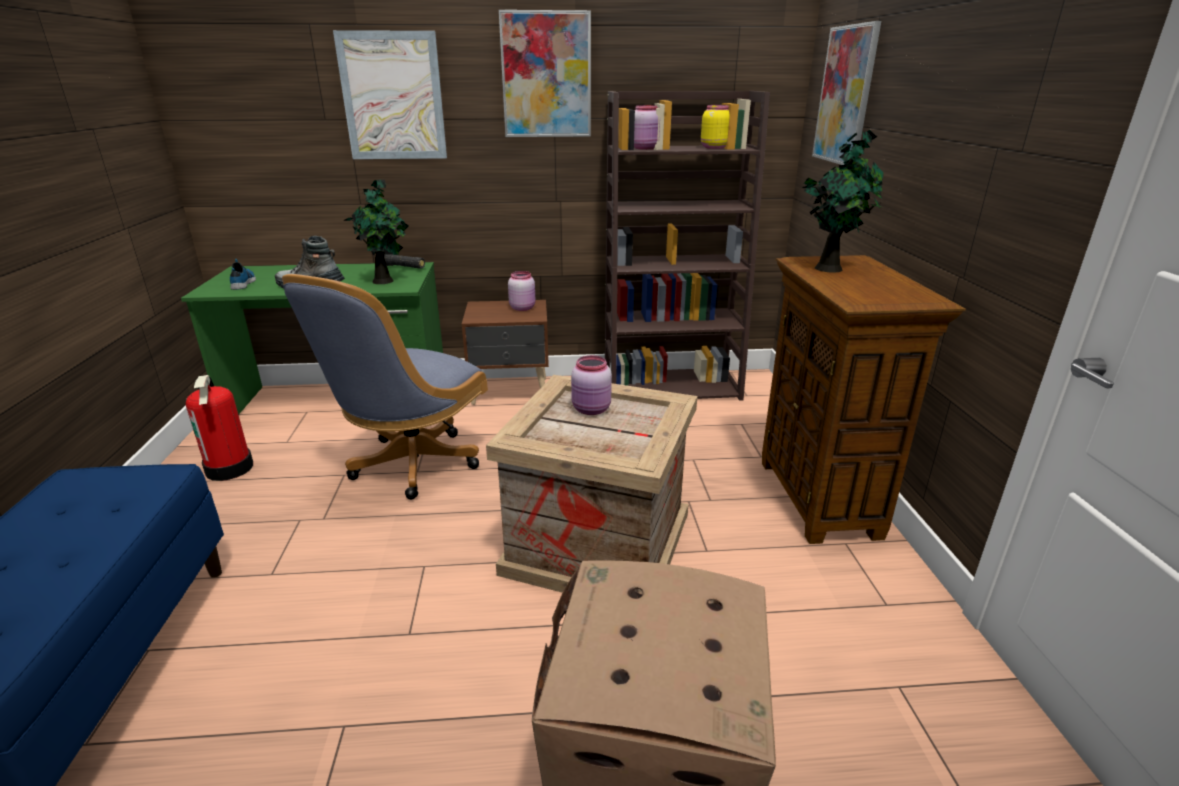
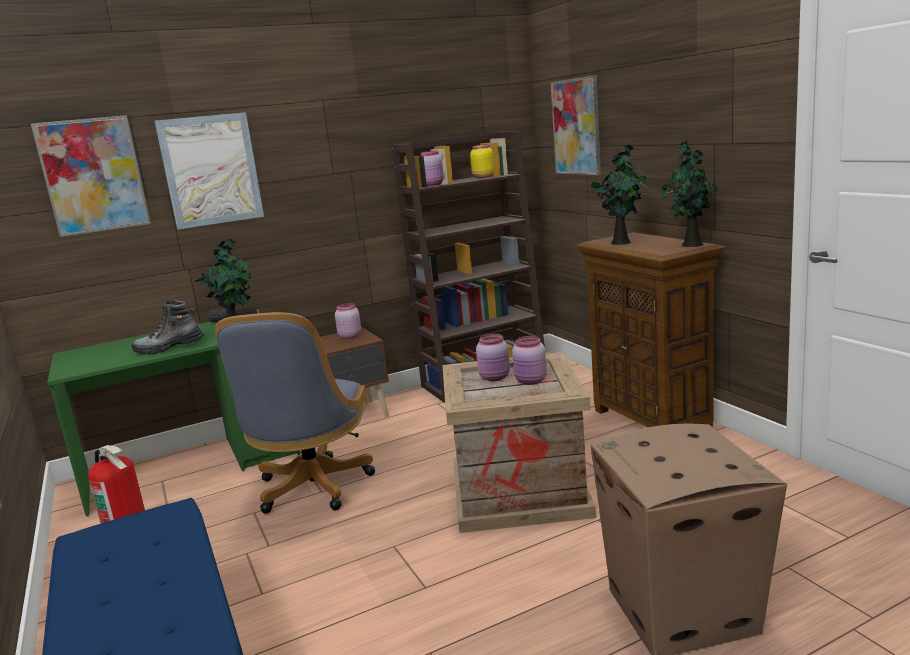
camera: 20 degrees left, 10 degrees down
(244, 282) = (94, 359): shoe -> none
(546, 75) = (341, 138): picture -> picture (93, 175)
(624, 428) = (531, 381): none -> pink jar
(914, 294) = (690, 244): none -> potted plant

